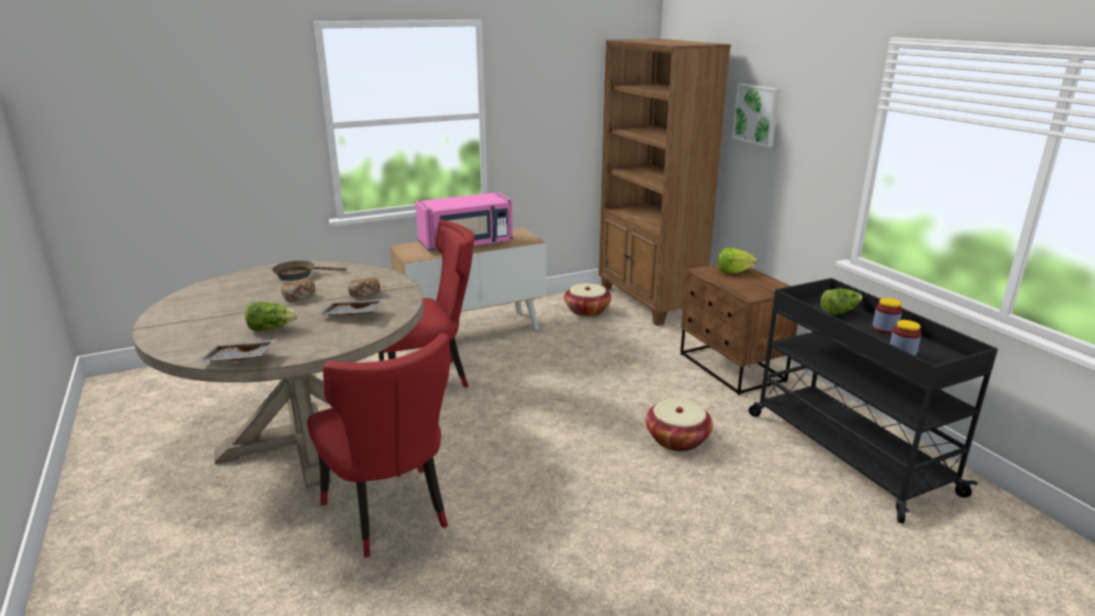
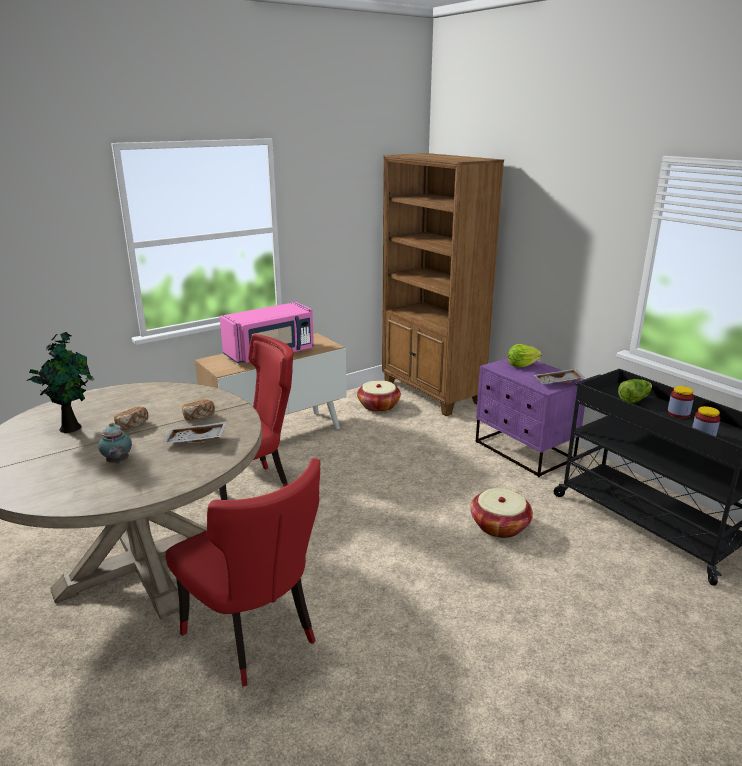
camera: 10 degrees left, 0 degrees up
(239, 360) = (96, 502): grey tray -> grey tray (558, 382)
(243, 295) = (72, 427): none -> potted plant
(271, 328) = (117, 462): lettuce -> teapot
(299, 275) = (122, 400): brown frying pan -> none
(731, 368) = (524, 451): brown nightstand -> purple nightstand
(757, 114) = (531, 222): picture -> none

